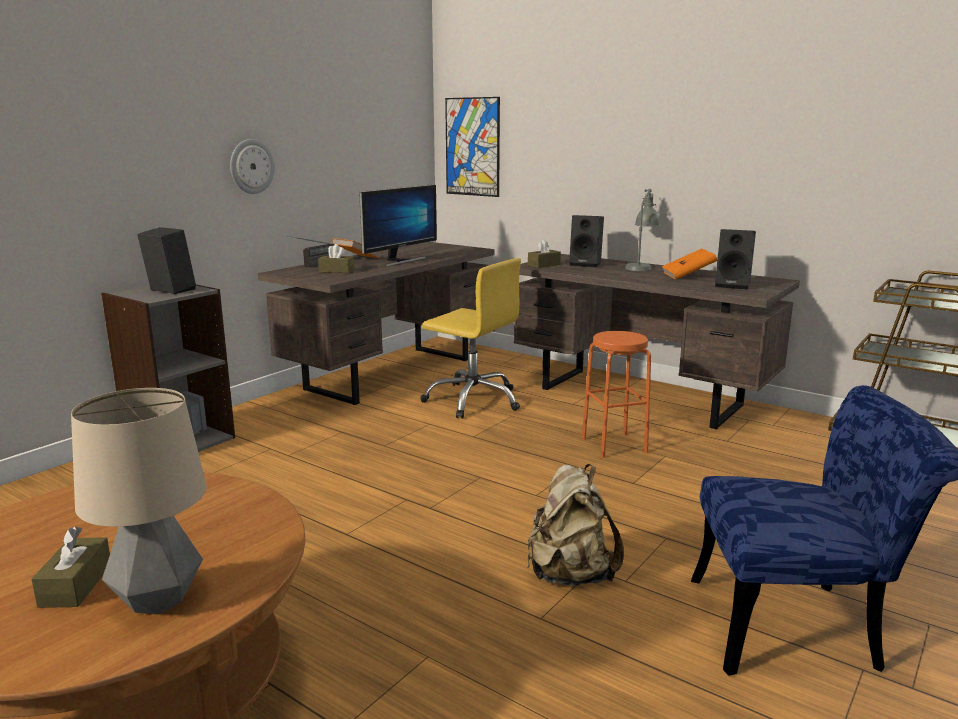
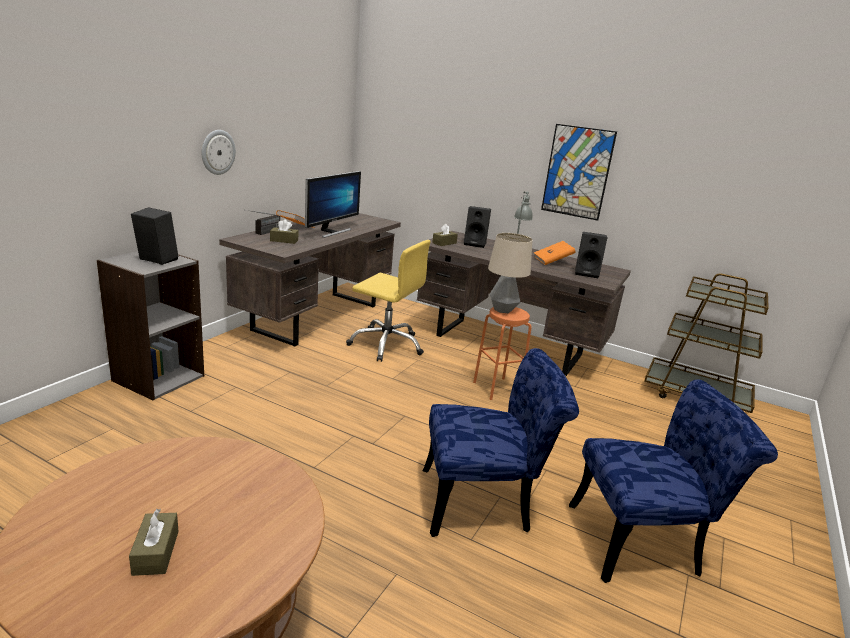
camera: 10 degrees left, 5 degrees up
(158, 601) = (228, 566): table lamp -> table lamp (503, 310)
(472, 147) = (386, 139): picture -> picture (577, 172)
(570, 575) = (485, 502): beige backpack -> blue chair

